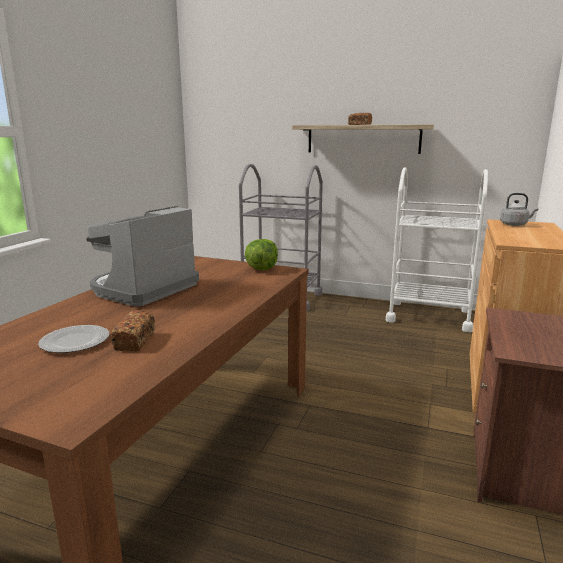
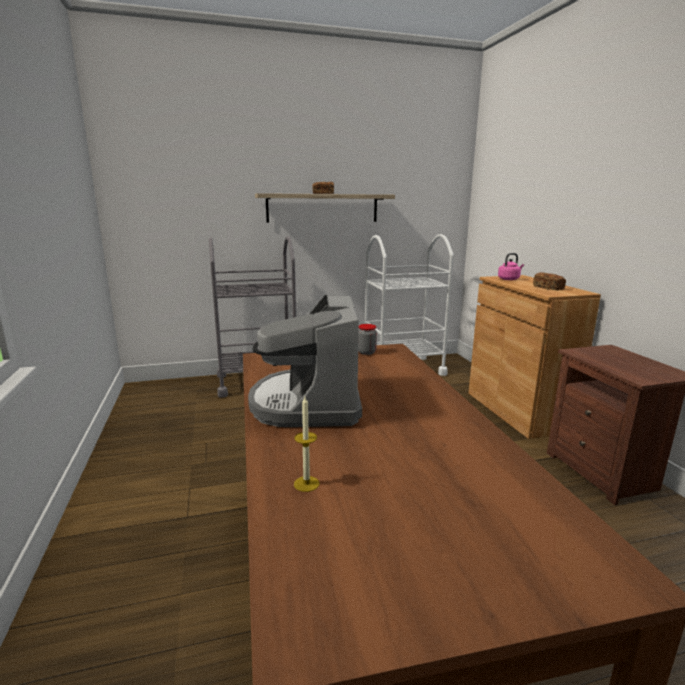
camera: 35 degrees left, 0 degrees up
(44, 324) = (306, 484): none -> candle
(74, 342) = (397, 490): plate -> none
(135, 341) = (450, 463): bread -> bread (548, 288)
(261, 269) = (366, 352): lettuce -> jar
(515, 224) = (509, 279): grey kettle -> pink kettle

